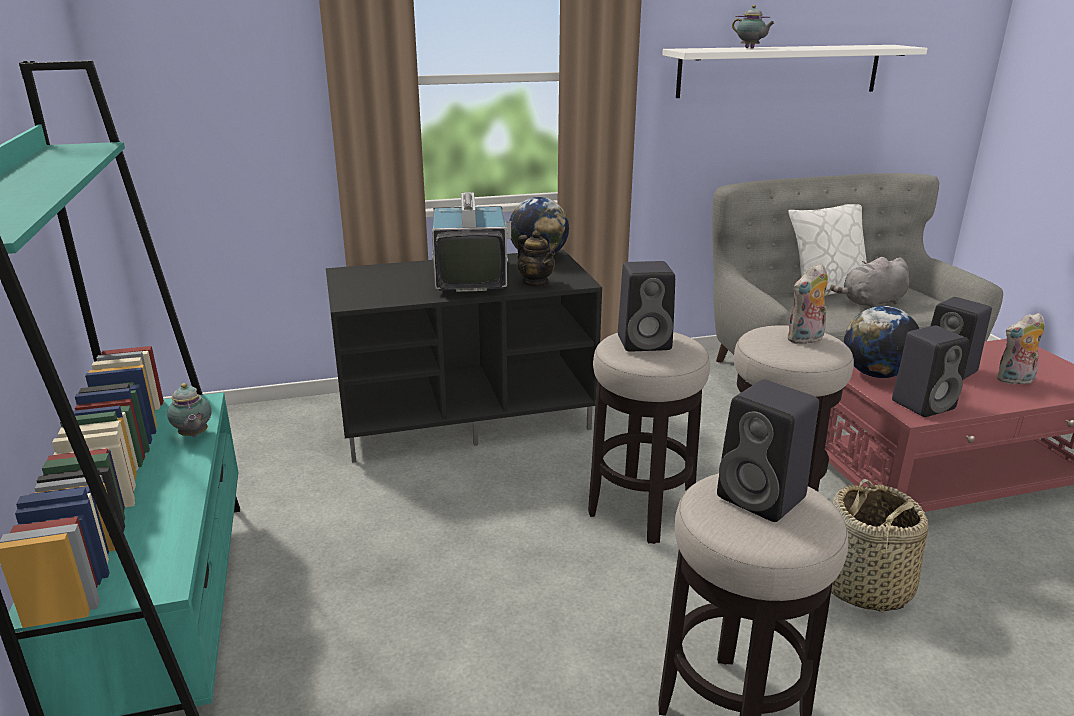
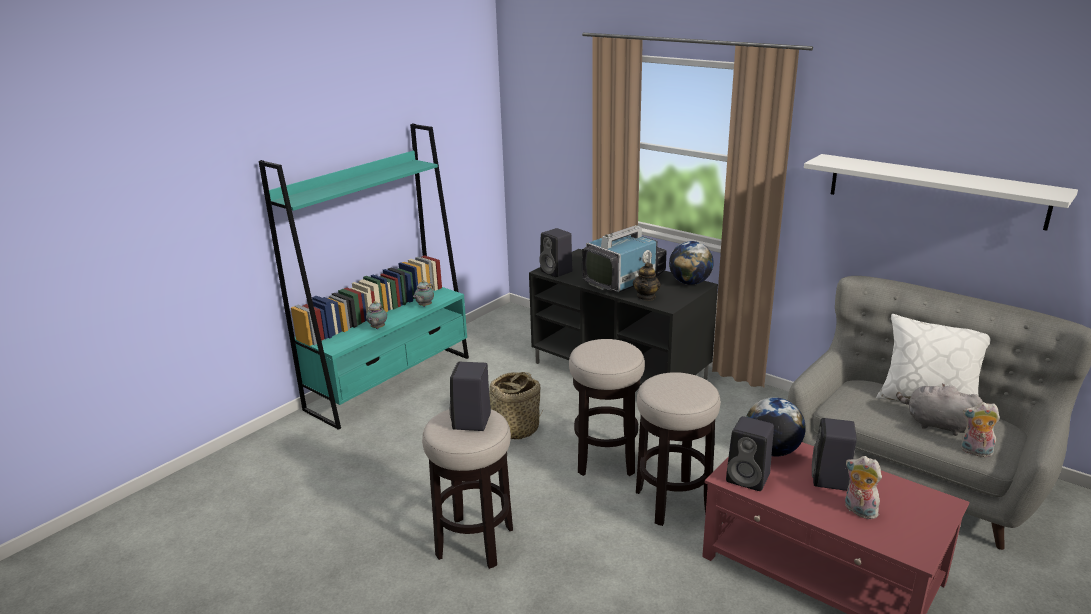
camera: 55 degrees right, 0 degrees up
(646, 342) = (606, 349): black speaker -> black speaker (557, 272)
(750, 48) = (888, 167): teapot -> teapot (377, 328)
(805, 340) = (685, 390): plush toy -> plush toy (975, 452)
(864, 586) = (629, 560): basket -> basket (514, 428)

